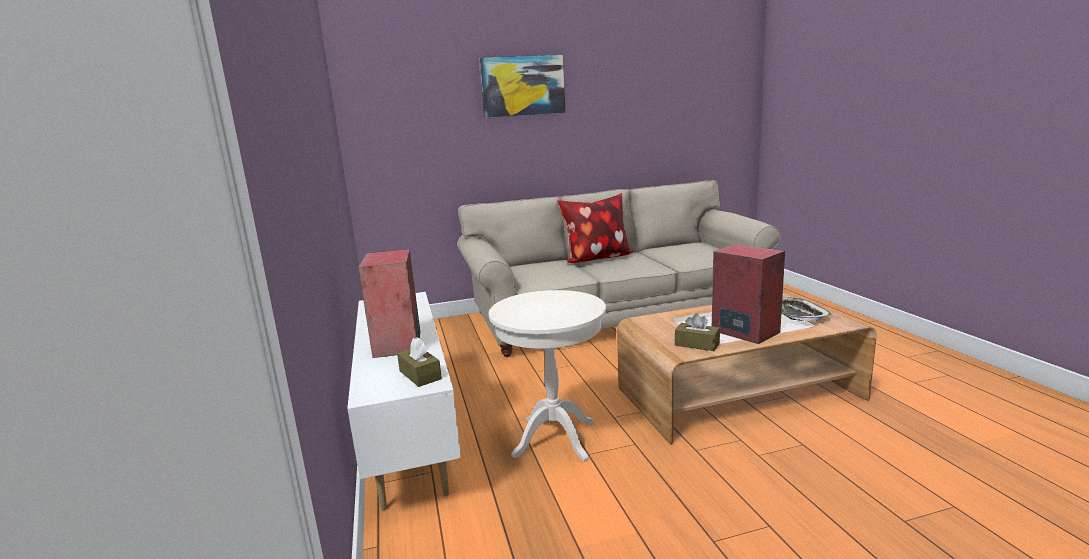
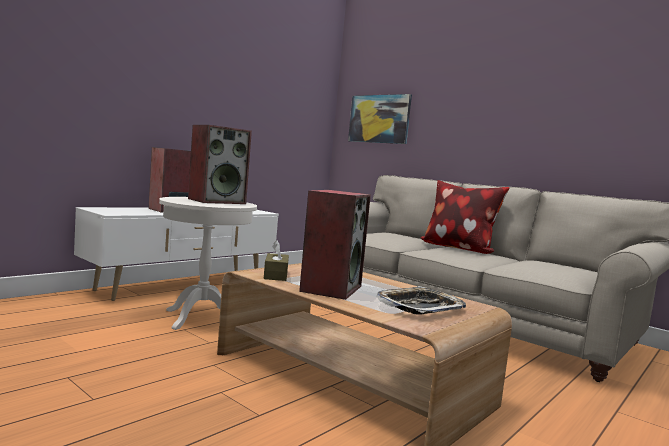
camera: 55 degrees right, 10 degrees down
(420, 375) = (123, 212): brown tissue box -> none
(522, 86) = (467, 79): picture -> picture (379, 119)
(545, 303) = (217, 201): none -> speaker

